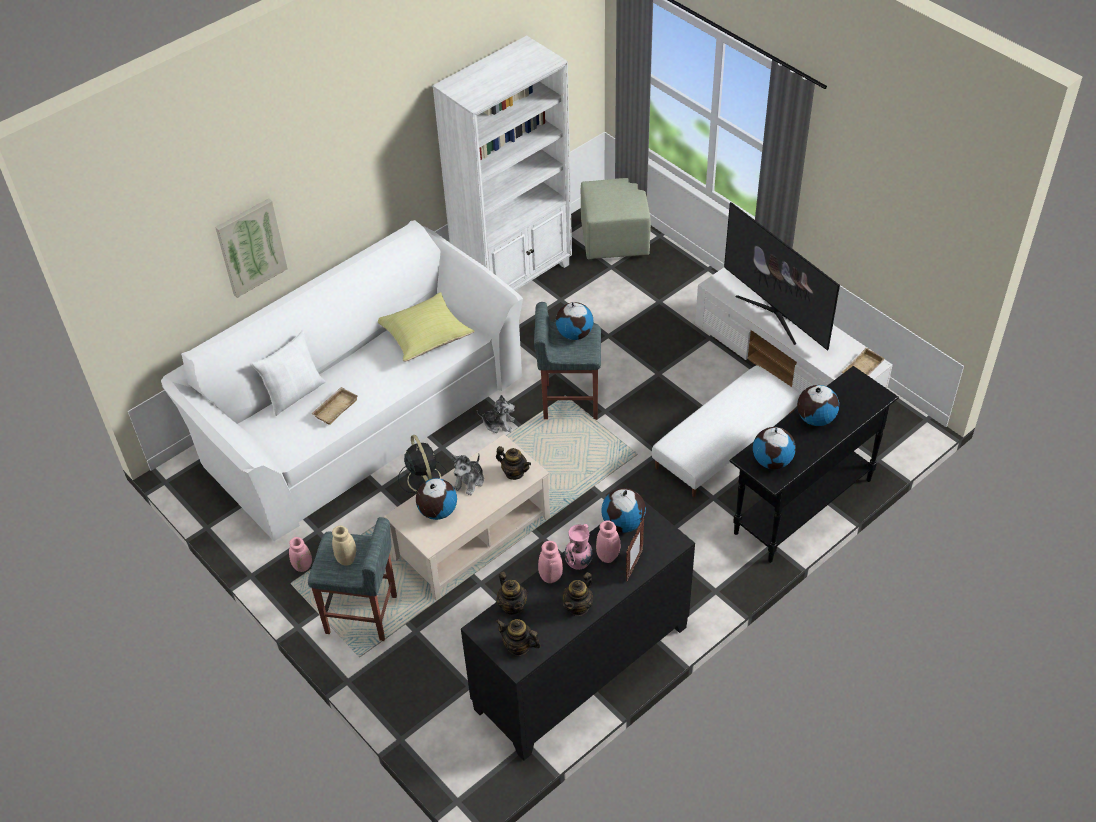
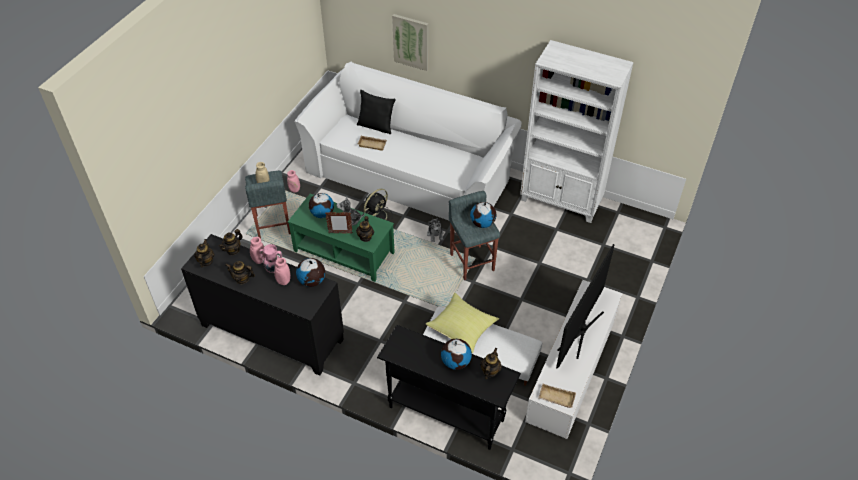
camera: 65 degrees right, 0 degrees up
(294, 393) = (376, 126): white pillow -> black pillow
(425, 337) = (448, 161): yellow pillow -> yellow pillow (462, 329)
(472, 537) = (344, 252): beige coffee table -> green coffee table
(615, 240) = (630, 239): green ottoman -> none
(634, 566) = (281, 296): picture frame -> picture frame (340, 233)
(772, 461) = (405, 347): globe -> none
(841, 391) = (490, 371): none -> teapot

